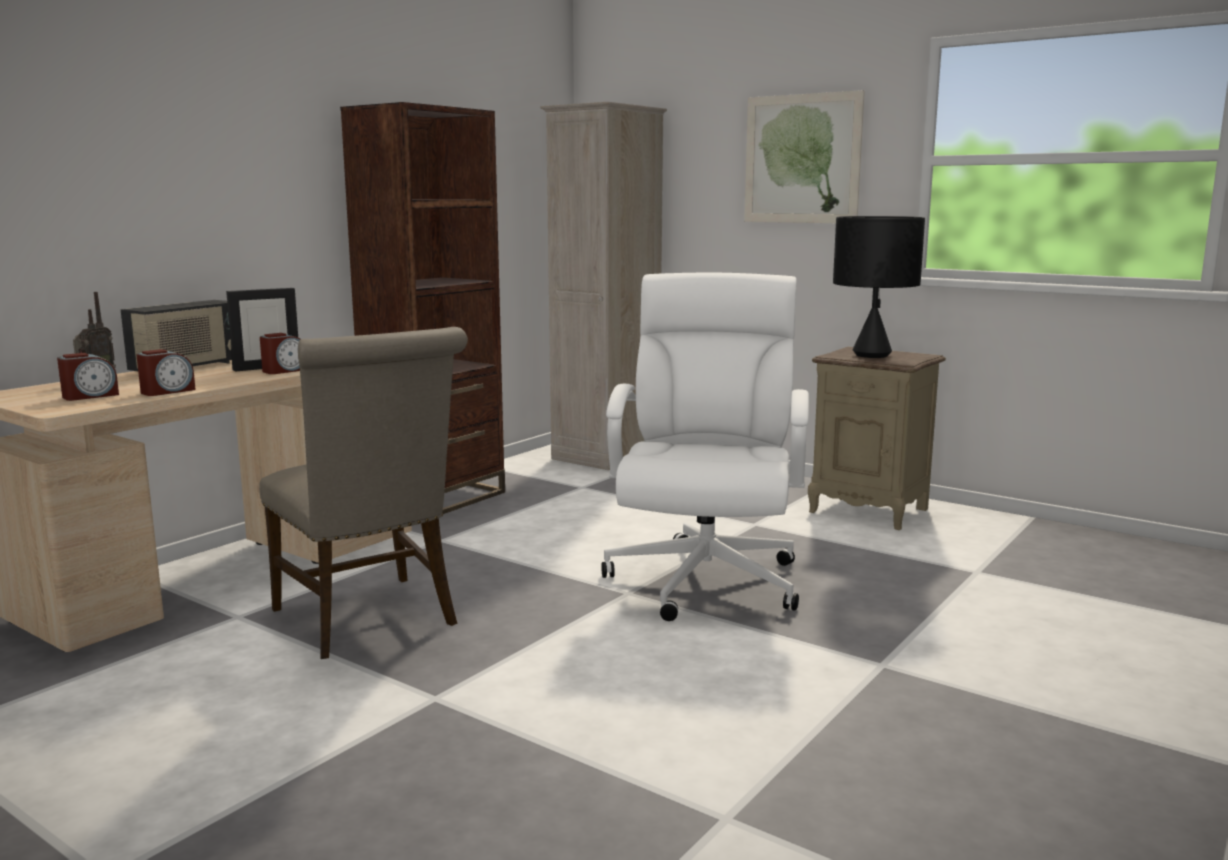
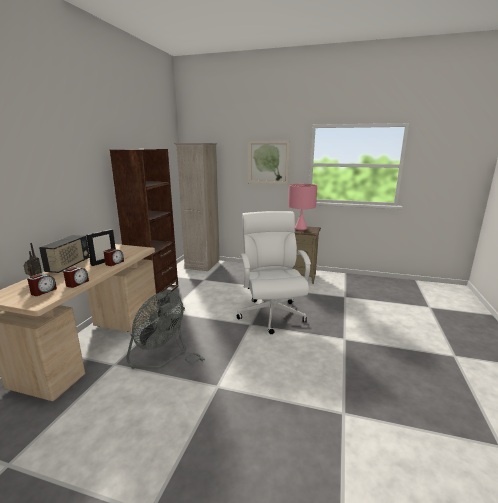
camera: 20 degrees left, 5 degrees up
(370, 620) = (168, 355): beige chair -> grey fan
(871, 355) = (300, 229): black table lamp -> pink table lamp

